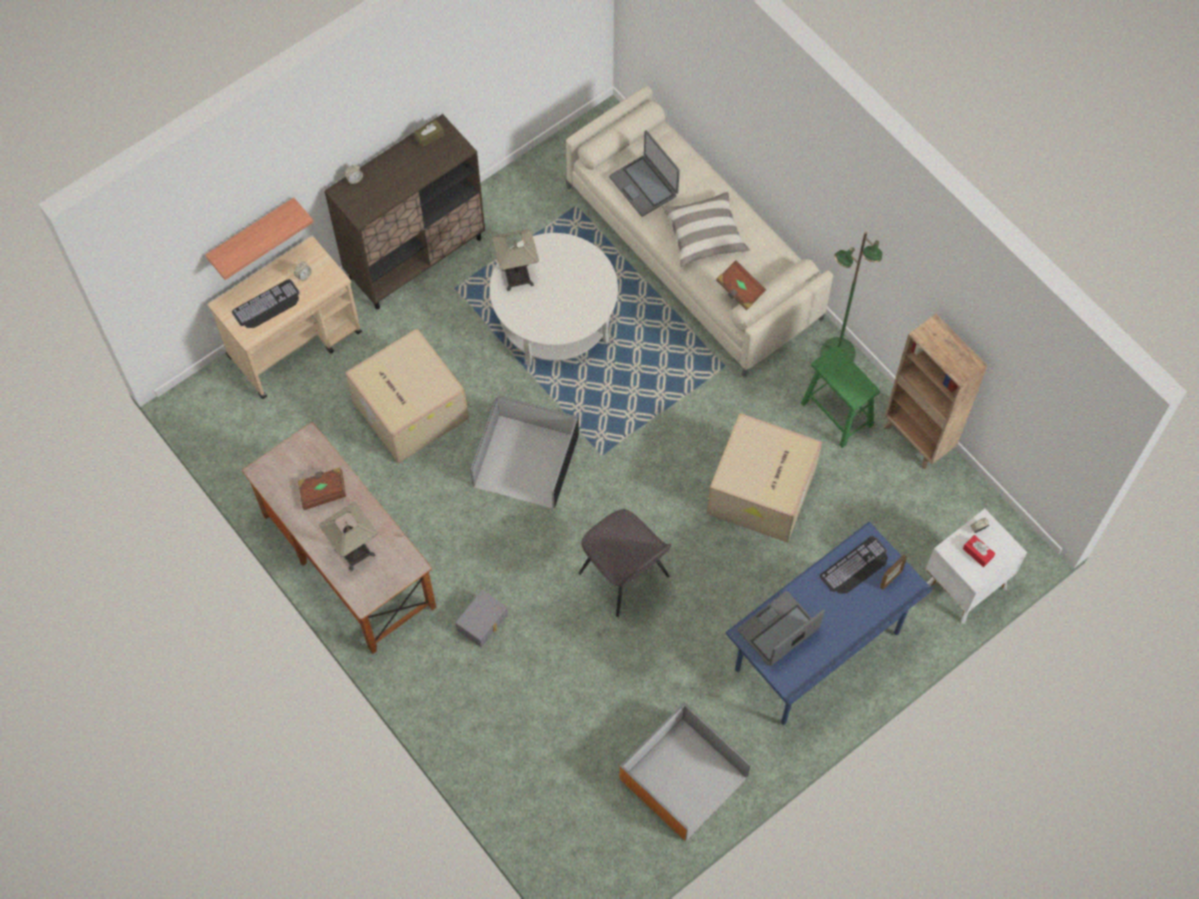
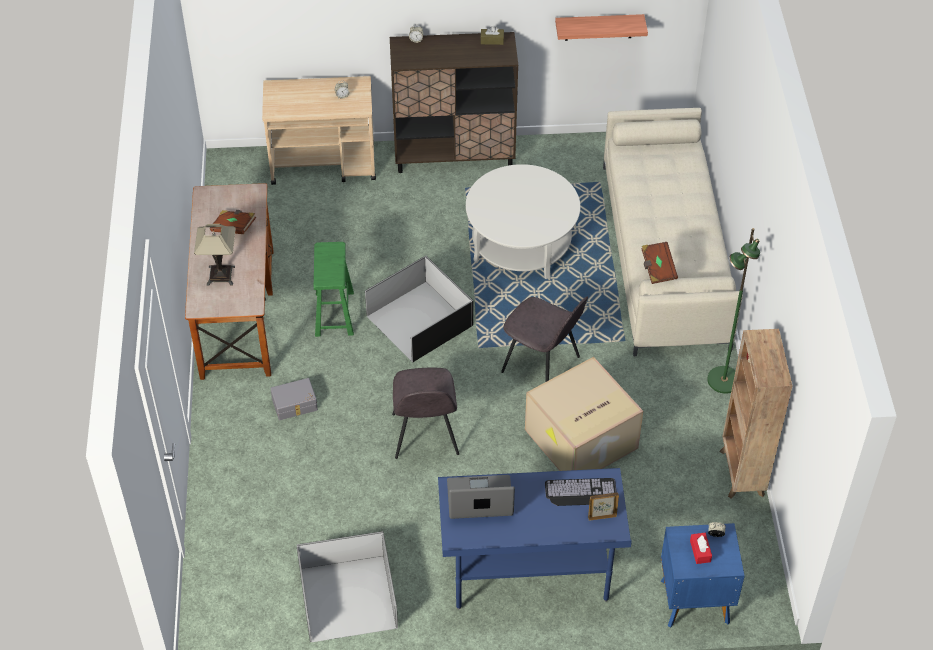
camera: 35 degrees right, 15 degrees down
(252, 234) = (317, 38): shelf -> shelf (599, 27)
(267, 306) = (301, 101): keyboard -> none
(408, 409) = (364, 244): cardboard box -> none
(517, 277) = (502, 184): table lamp -> none
(644, 186) = (647, 174): laptop -> none
(672, 438) = (542, 365): none -> grey chair
(704, 235) = (666, 228): pillow -> none
(837, 414) = (688, 420): green stool -> green stool (334, 314)
(964, 585) = (693, 600): white nightstand -> blue nightstand

